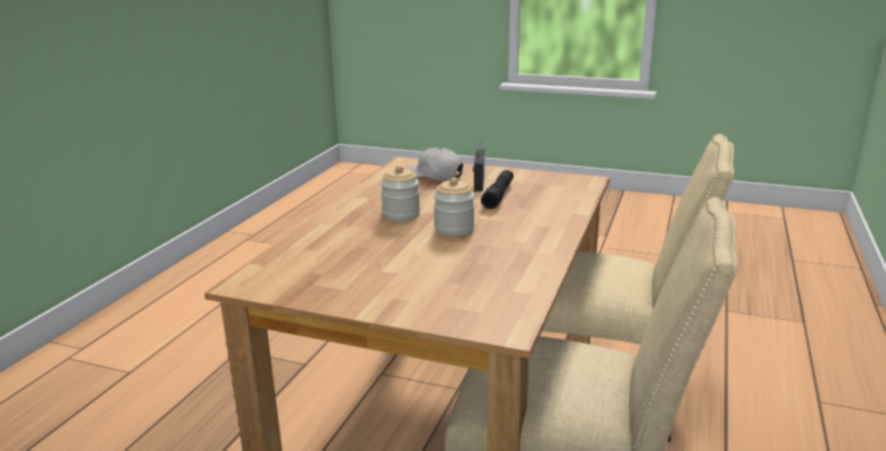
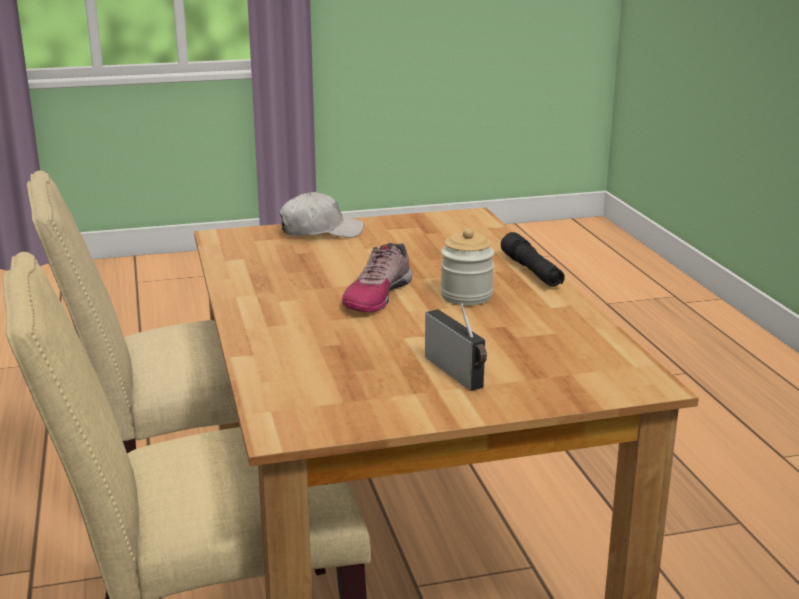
camera: 145 degrees right, 0 degrees up
(433, 176) = (545, 367): white cap -> white cap (320, 231)
(454, 229) = (377, 295): jar -> shoe
(498, 195) = (391, 356): black flashlight -> black flashlight (531, 271)

